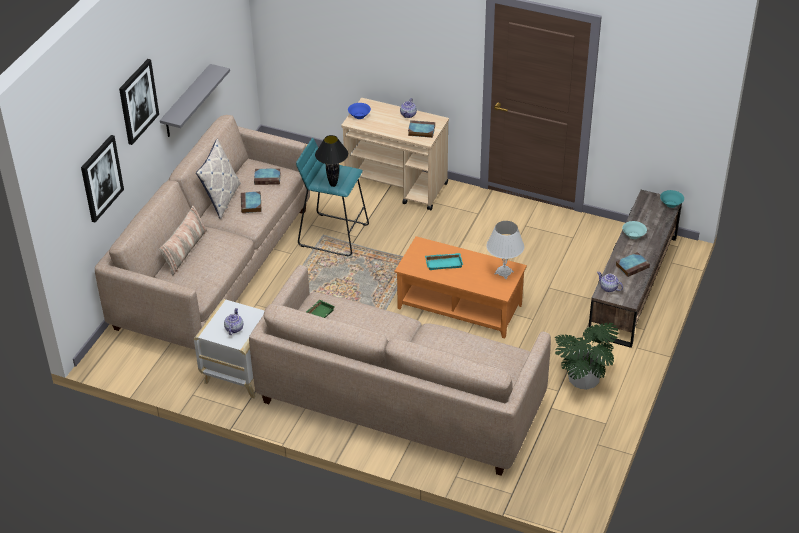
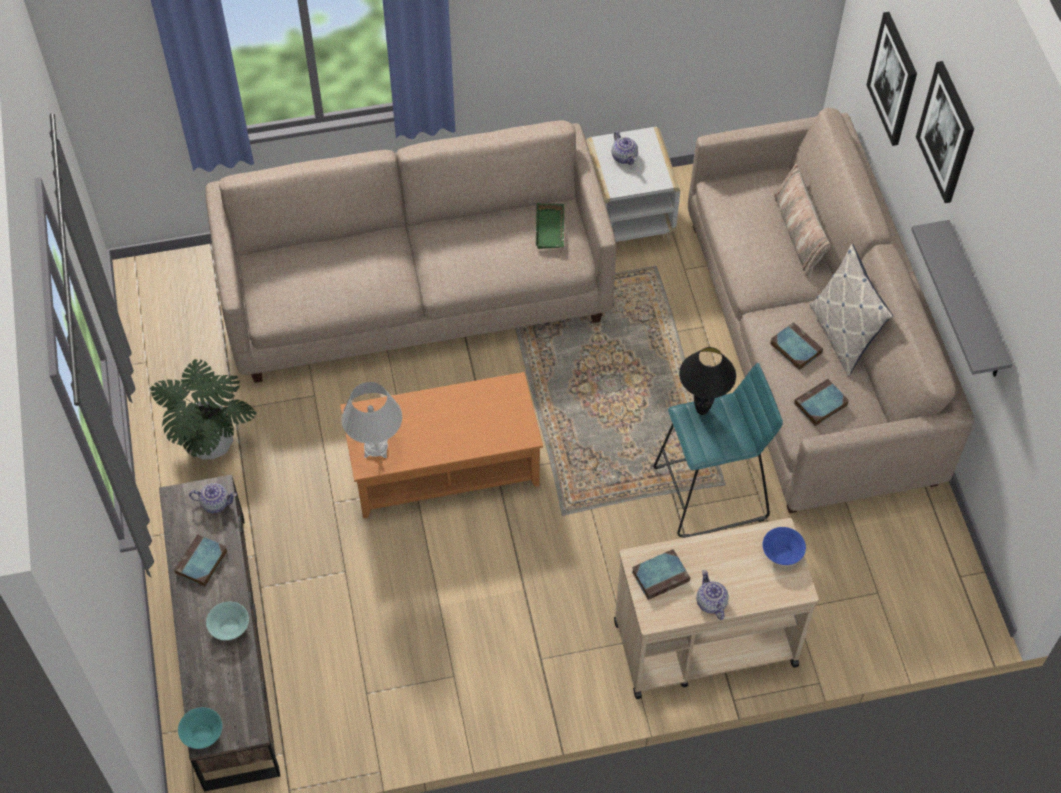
camera: 145 degrees right, 15 degrees up
(444, 263) = (468, 420): turquoise tray -> none

